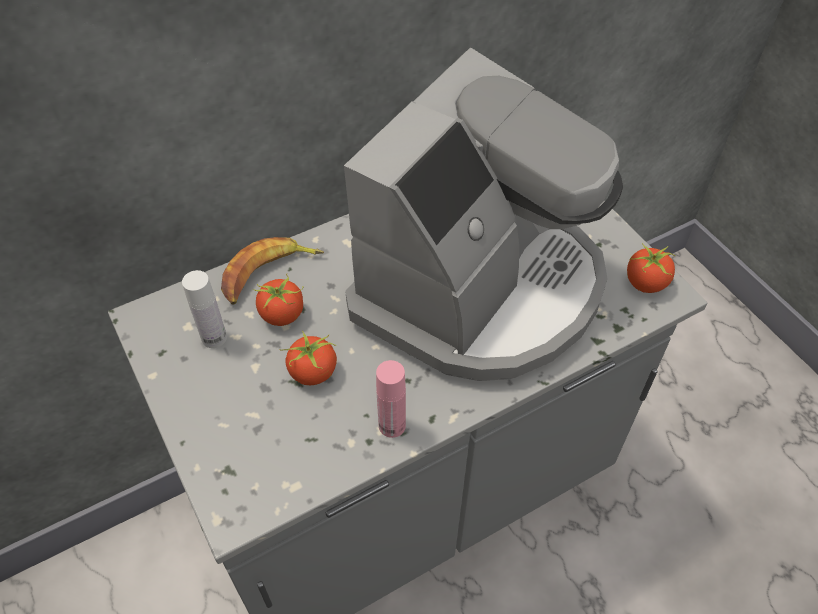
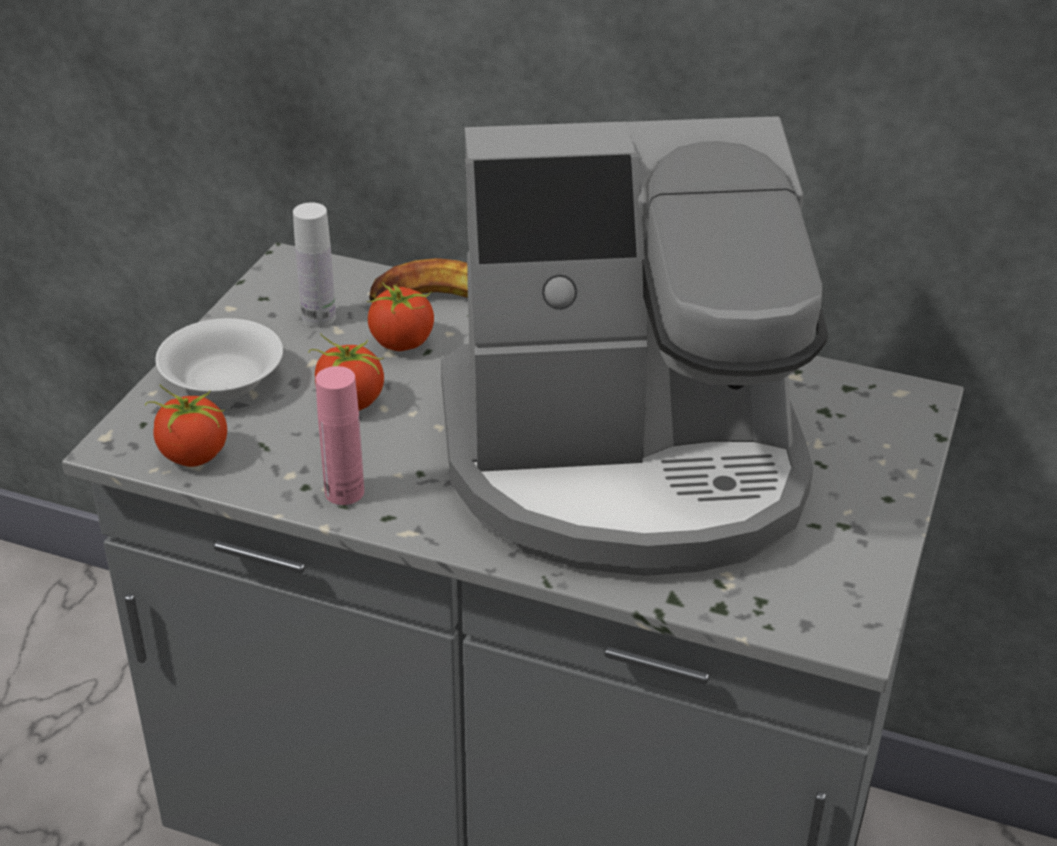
camera: 50 degrees right, 15 degrees down
(225, 423) = (223, 381): none -> white bowl
(645, 283) = (834, 599): tomato -> tomato (193, 455)

